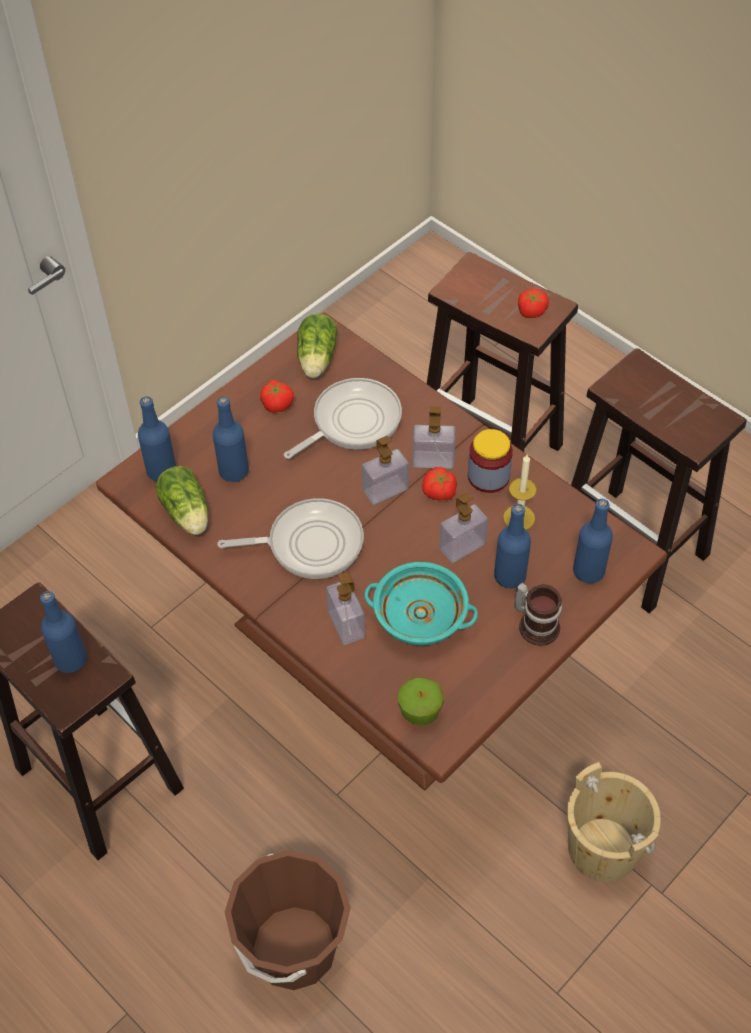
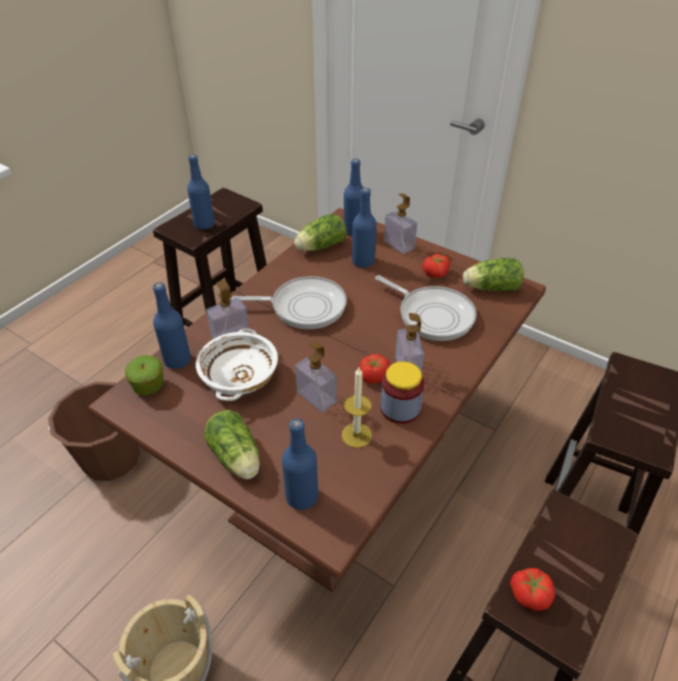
camera: 80 degrees right, 10 degrees down
(309, 544) = (304, 307): frying pan -> frying pan turned 75 degrees counterclockwise
(385, 490) = (366, 342): soap dispenser -> soap dispenser (399, 245)
(419, 617) = (239, 376): turquoise bowl -> white bowl
(510, 576) = (288, 433): blue bottle -> blue bottle (177, 360)
(531, 310) = (636, 430): tomato -> tomato (529, 594)
(537, 624) = (237, 458): mug -> lettuce

